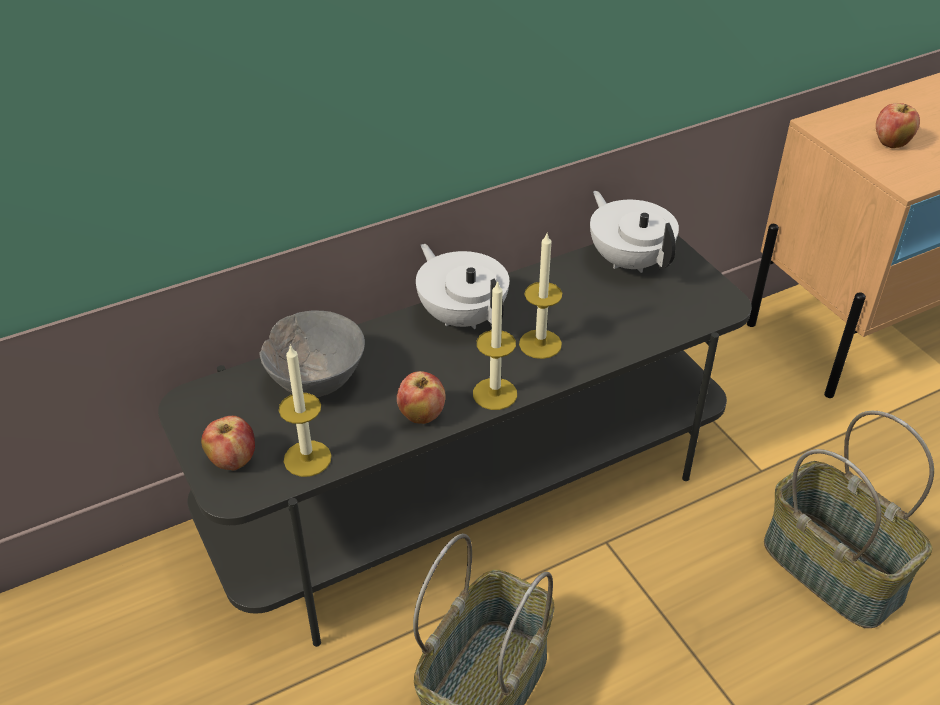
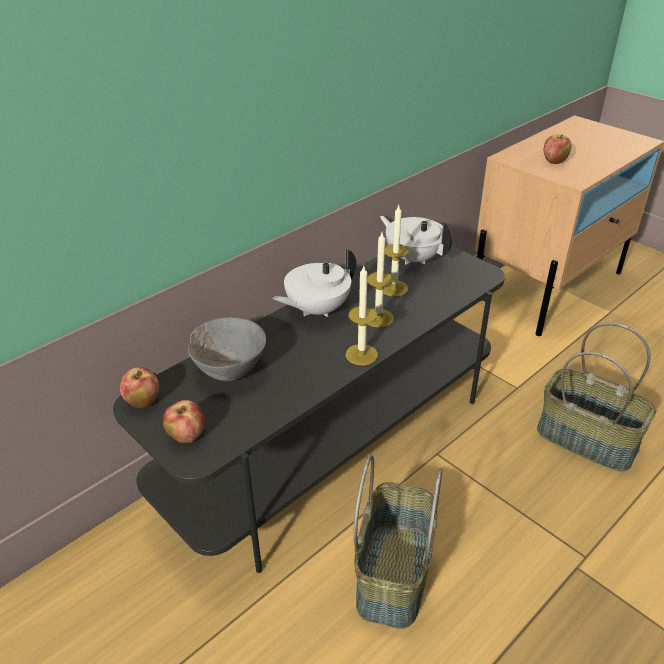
camera: 15 degrees left, 5 degrees down
(307, 458) = (244, 423): candle -> candle (394, 288)
(421, 415) = (316, 378): apple -> apple (143, 402)
(462, 316) = (317, 309): white teapot -> white teapot turned 75 degrees counterclockwise

